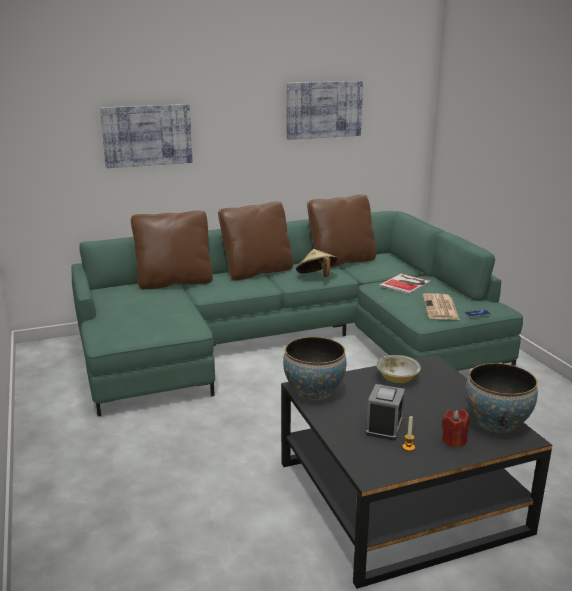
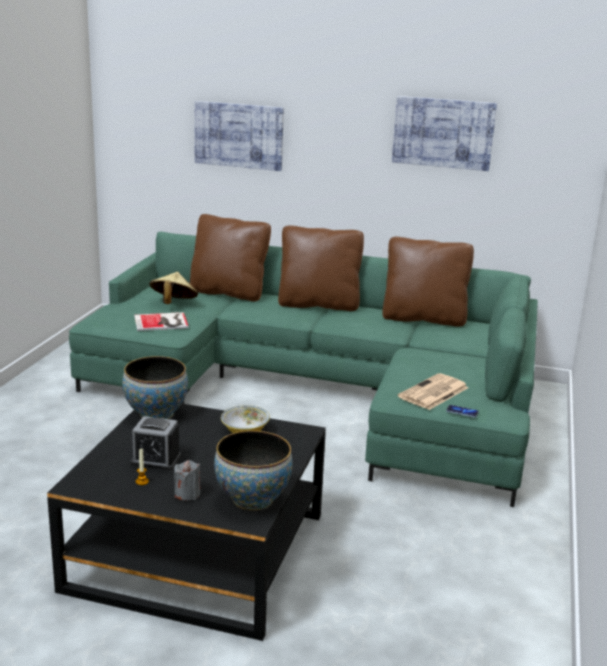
camera: 35 degrees right, 0 degrees up
(316, 277) = (365, 326): beige hat -> beige hat (173, 304)
(384, 426) = (156, 460): alarm clock -> alarm clock turned 45 degrees clockwise
(406, 284) = (447, 359): book -> book (162, 322)
(453, 440) = (187, 494): red candle -> grey candle

